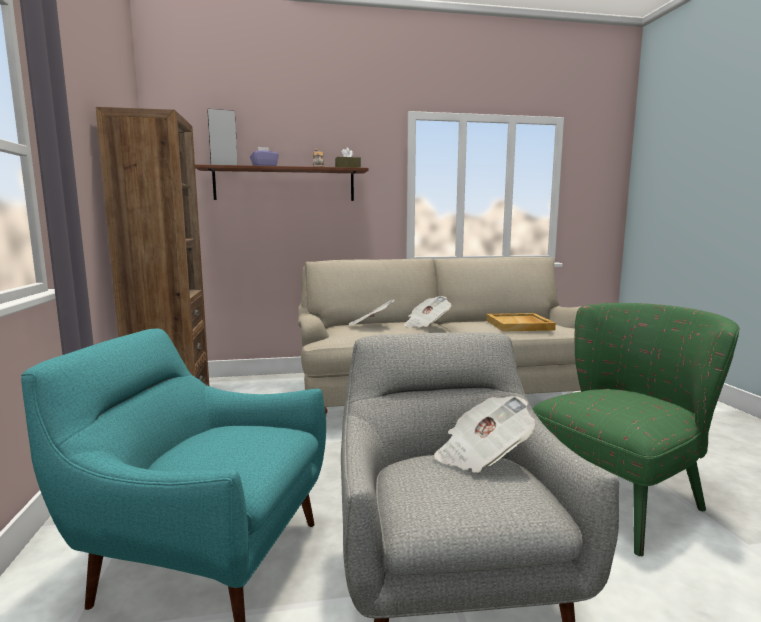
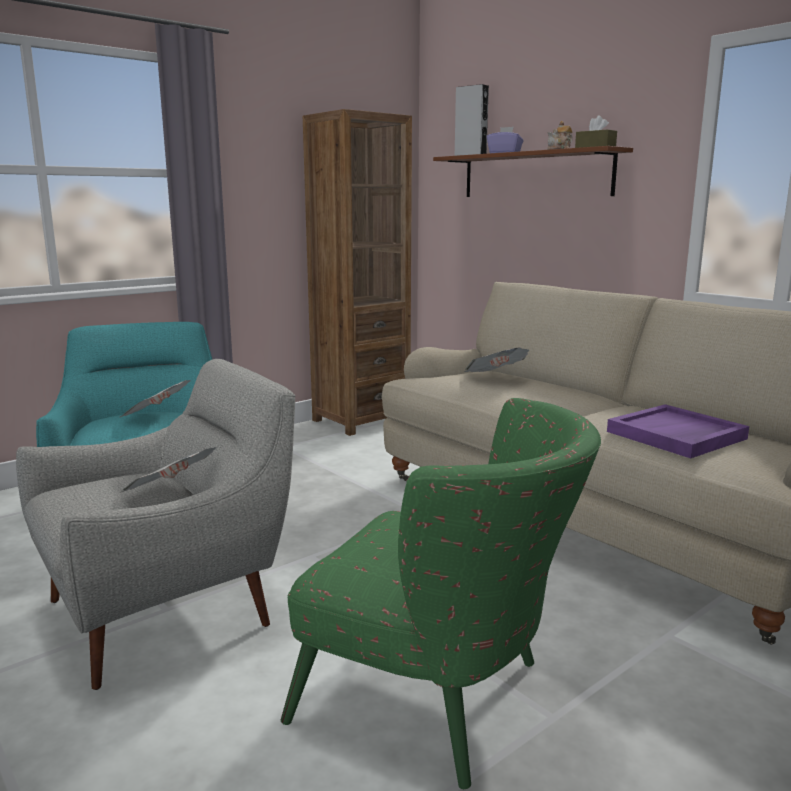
camera: 60 degrees right, 5 degrees up
(426, 324) = (563, 395): newspaper -> newspaper (156, 417)
(519, 325) = (676, 435): beige tray -> purple tray

